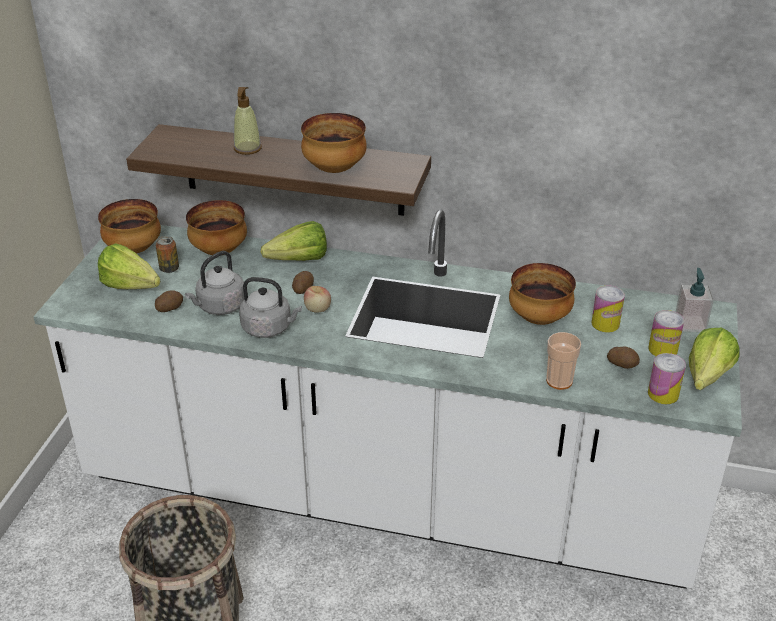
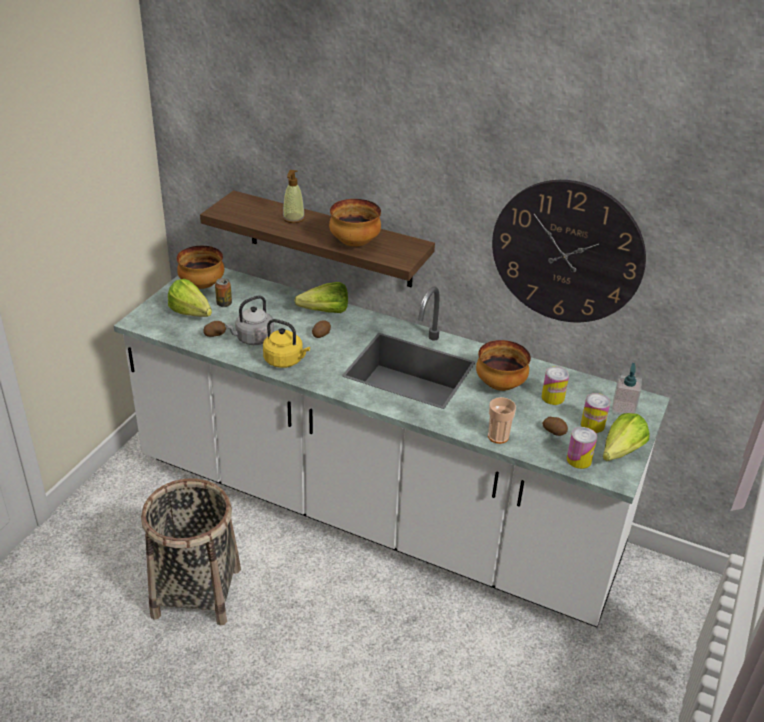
camera: 10 degrees right, 0 degrees up
(218, 251) = (265, 295): bowl -> none
(269, 328) = (285, 361): grey kettle -> yellow kettle
(317, 309) = (327, 352): apple -> none
(601, 145) = (567, 252): none -> wall clock

